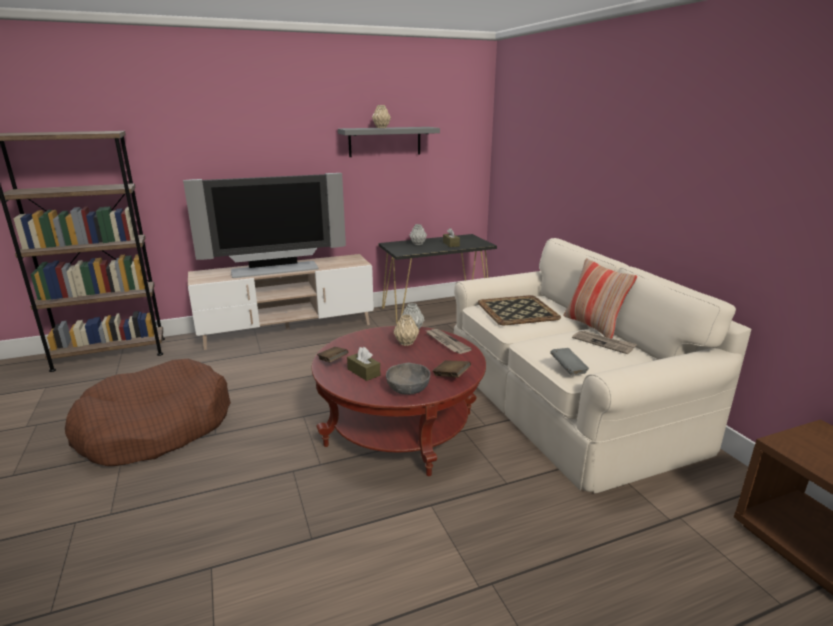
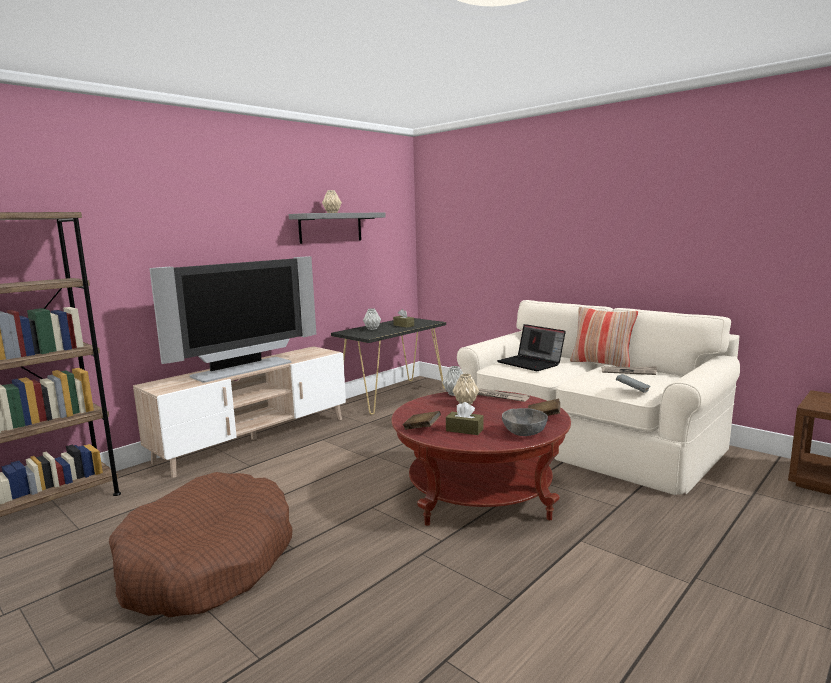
camera: 25 degrees left, 10 degrees down
(518, 311) = (531, 363): tray -> laptop

